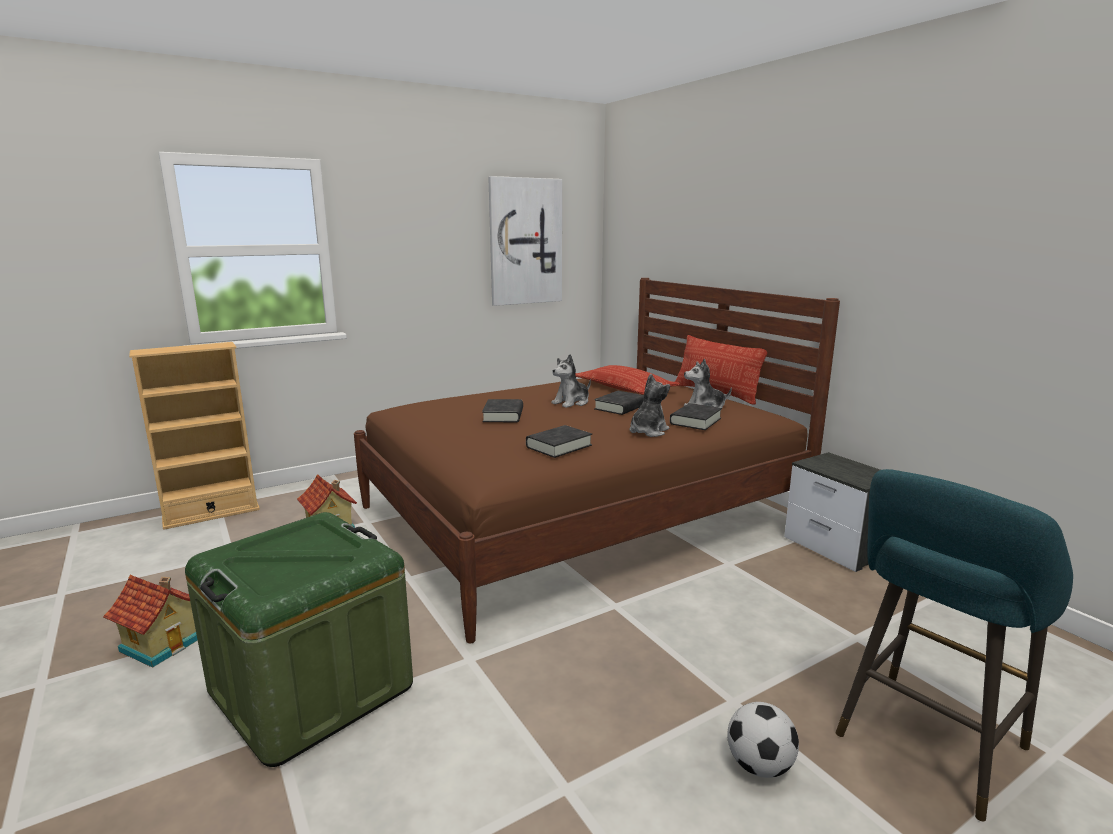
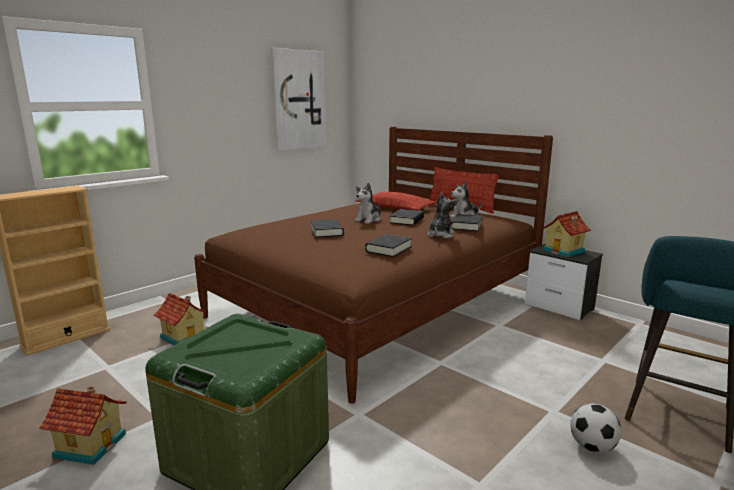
camera: 15 degrees left, 0 degrees up
(844, 467) = (564, 251): none -> toy house

